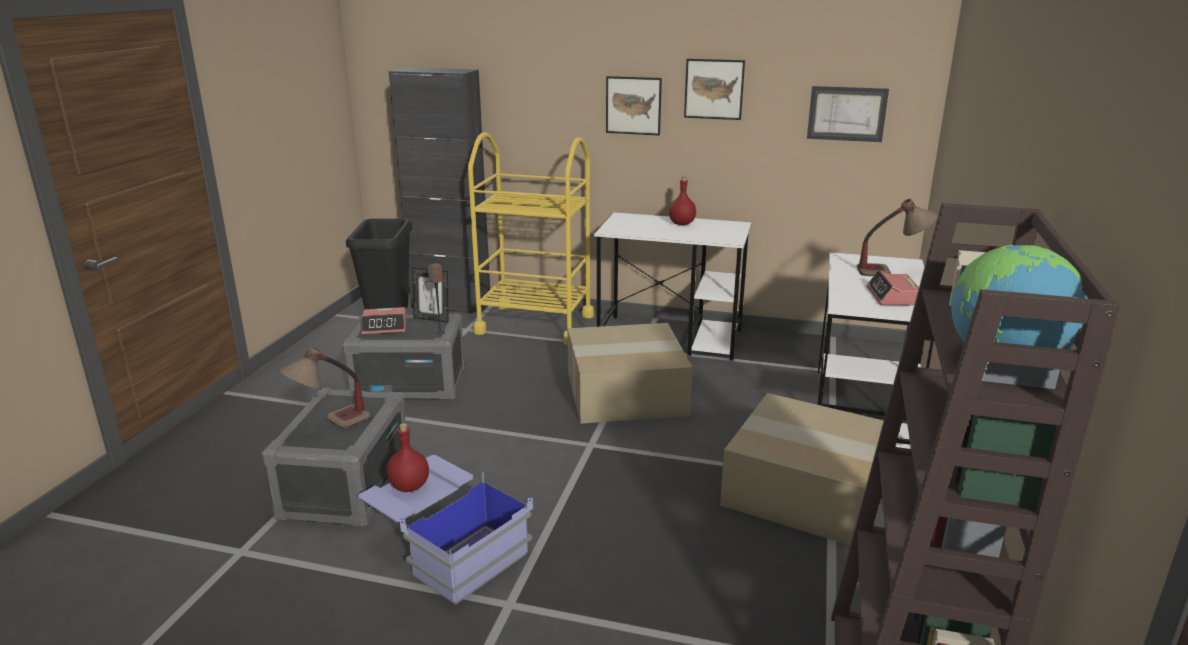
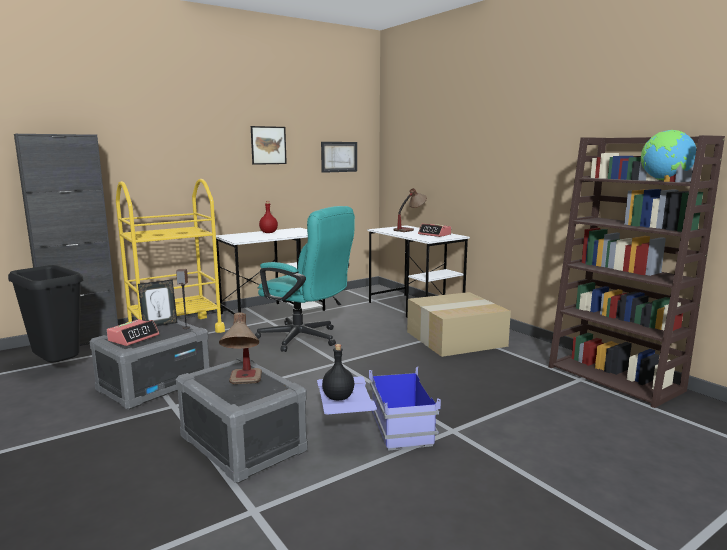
camera: 50 degrees left, 10 degrees down
(409, 487) = (339, 397): red bottle -> black bottle
(624, 394) = (305, 339): cardboard box -> turquoise office chair
(633, 105) = (218, 158): picture -> none

